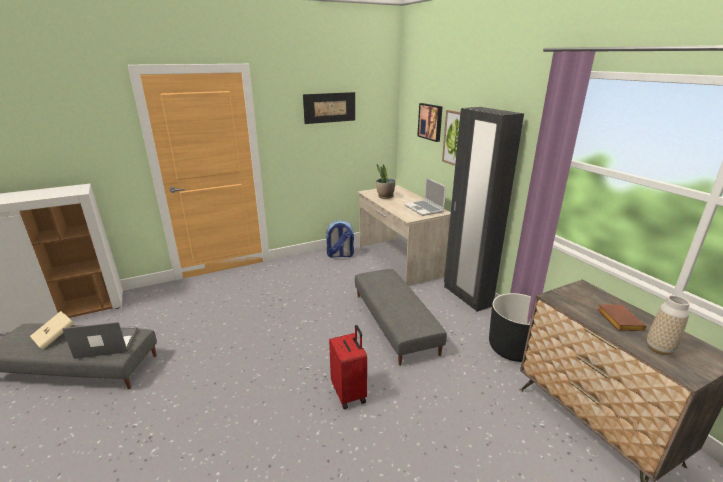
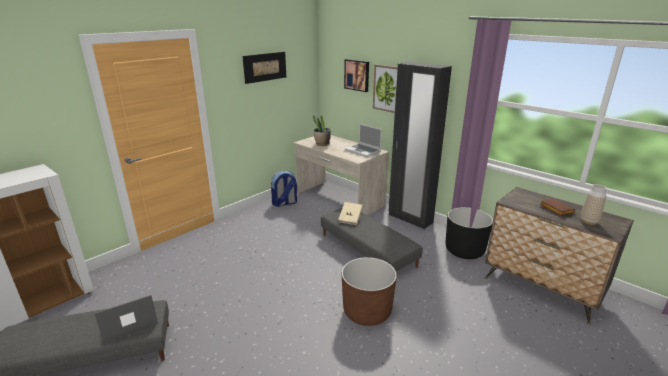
camera: 20 degrees left, 0 degrees up
(55, 337) = (62, 330): beige book -> beige book (350, 219)
(349, 393) = (367, 311): red suitcase -> brown planter

